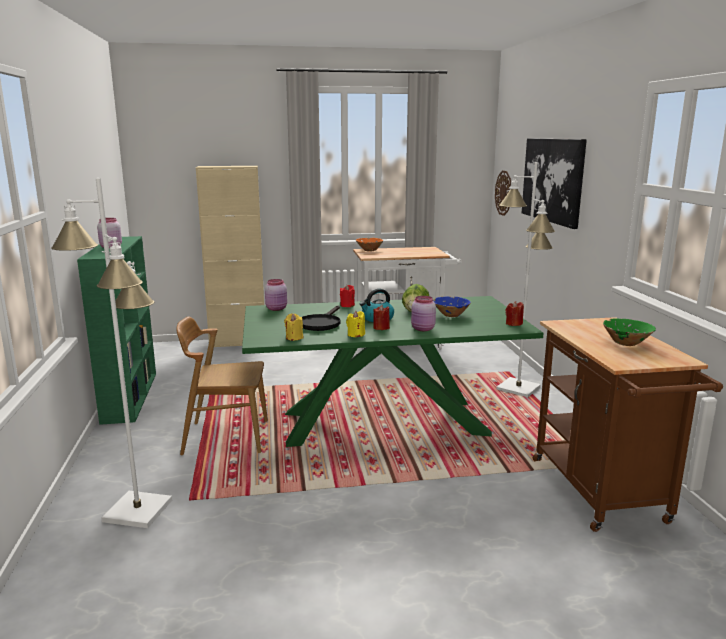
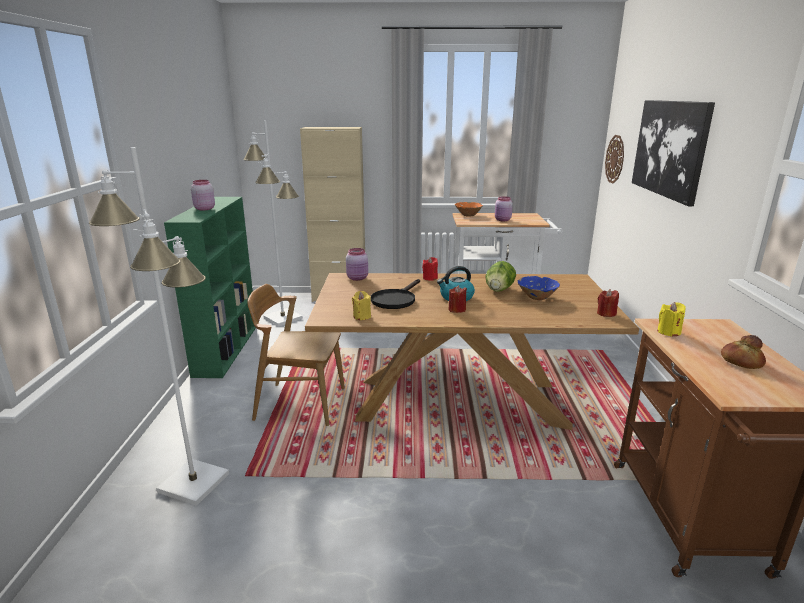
camera: 10 degrees right, 5 degrees up
(356, 335) = (427, 317): yellow candle -> yellow candle (668, 332)
(383, 423) = (458, 402): green dining table -> brown dining table
(423, 329) = (502, 314): pink jar -> pink jar (502, 220)
(518, 388) = (609, 371): white floor lamp -> white floor lamp (283, 318)
(626, 343) = (741, 361): green bowl -> bread

